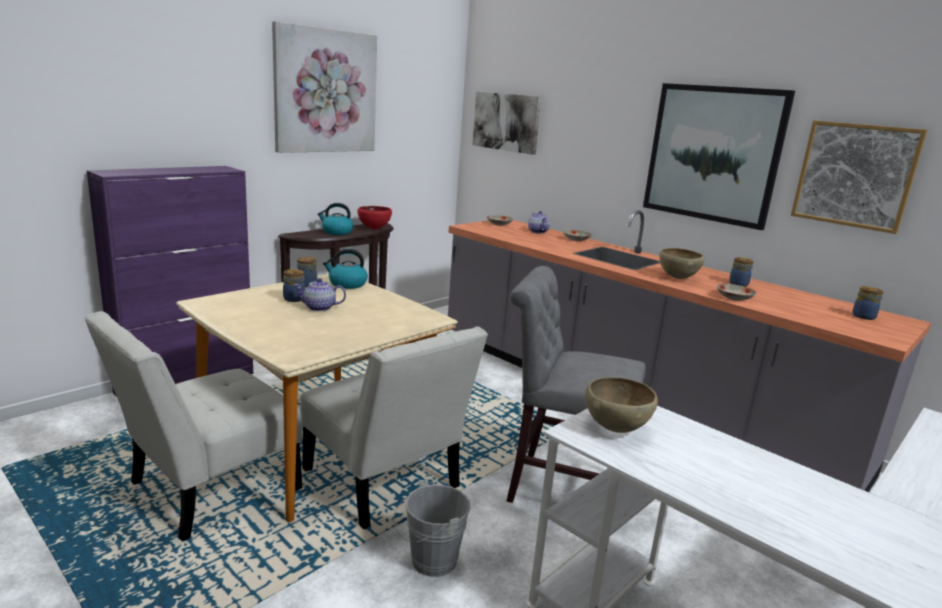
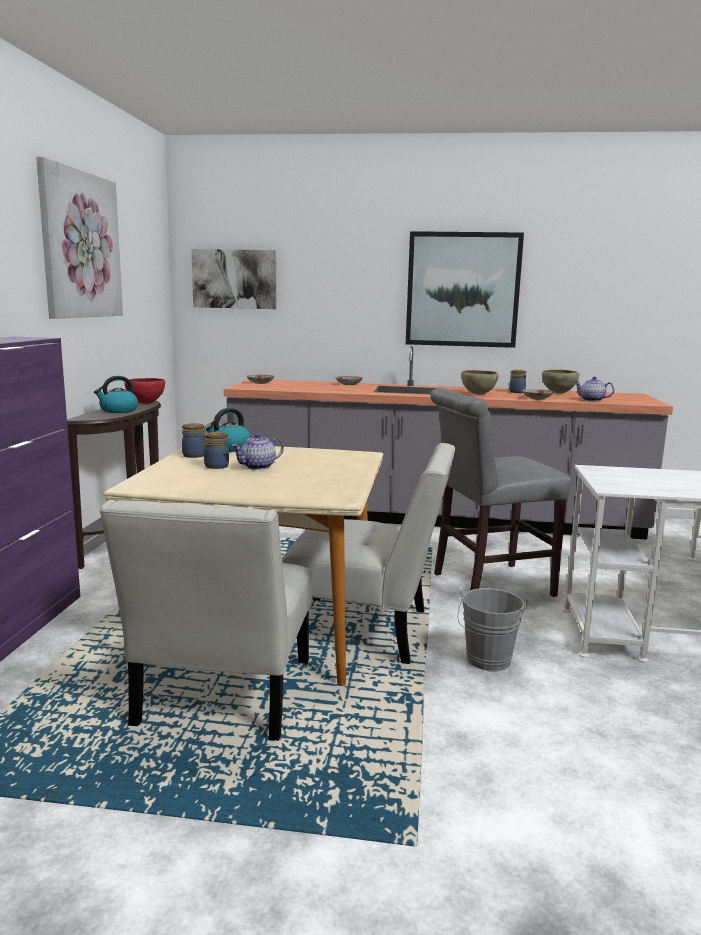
camera: 35 degrees left, 5 degrees down
(537, 232) = (305, 383): teapot -> teapot (591, 400)
(616, 428) = (623, 481): brown bowl -> brown bowl (558, 393)
(855, 175) = (576, 294): picture -> none
(863, 316) = (614, 396): jar -> none

